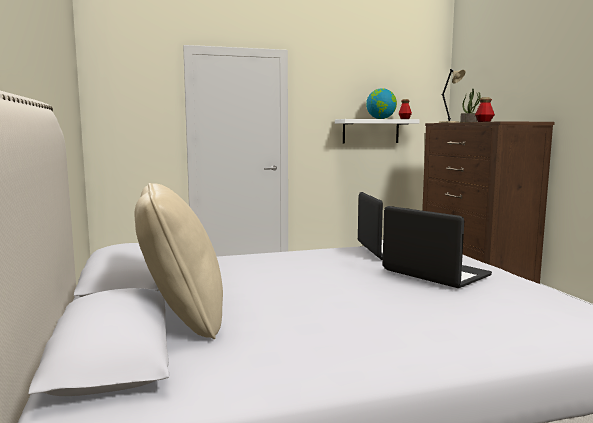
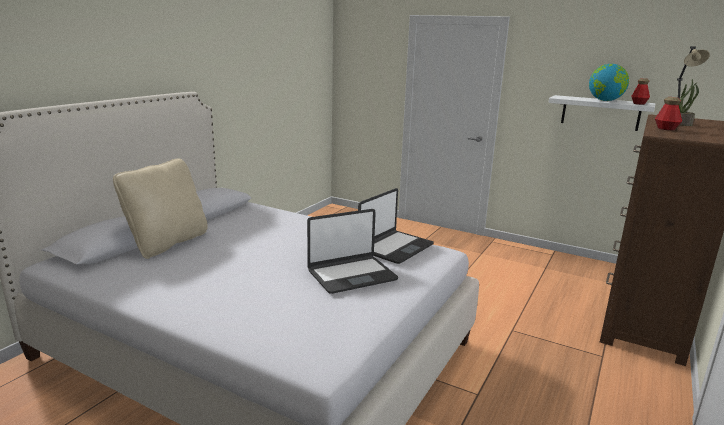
camera: 45 degrees right, 10 degrees up
(435, 273) = (351, 275): laptop -> laptop turned 60 degrees clockwise

